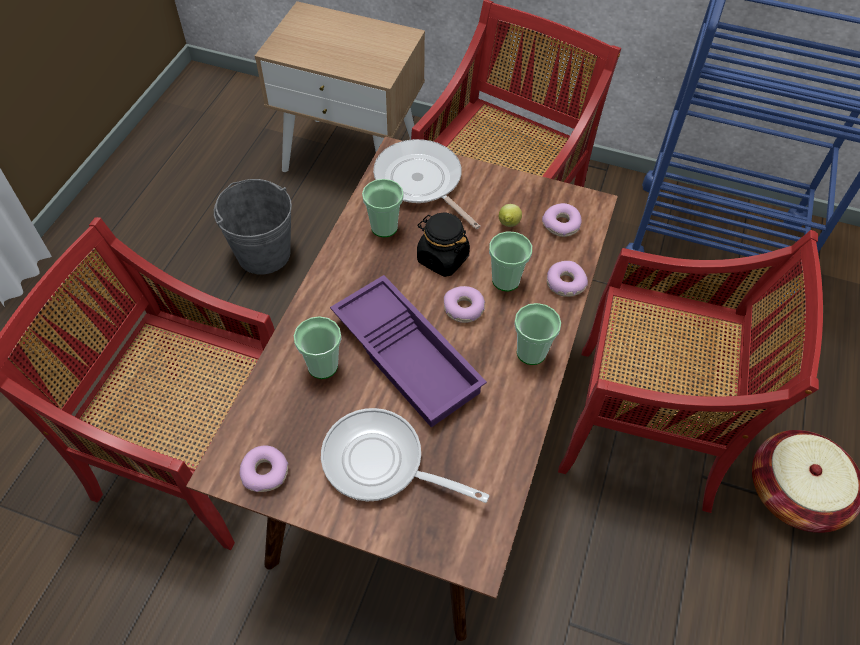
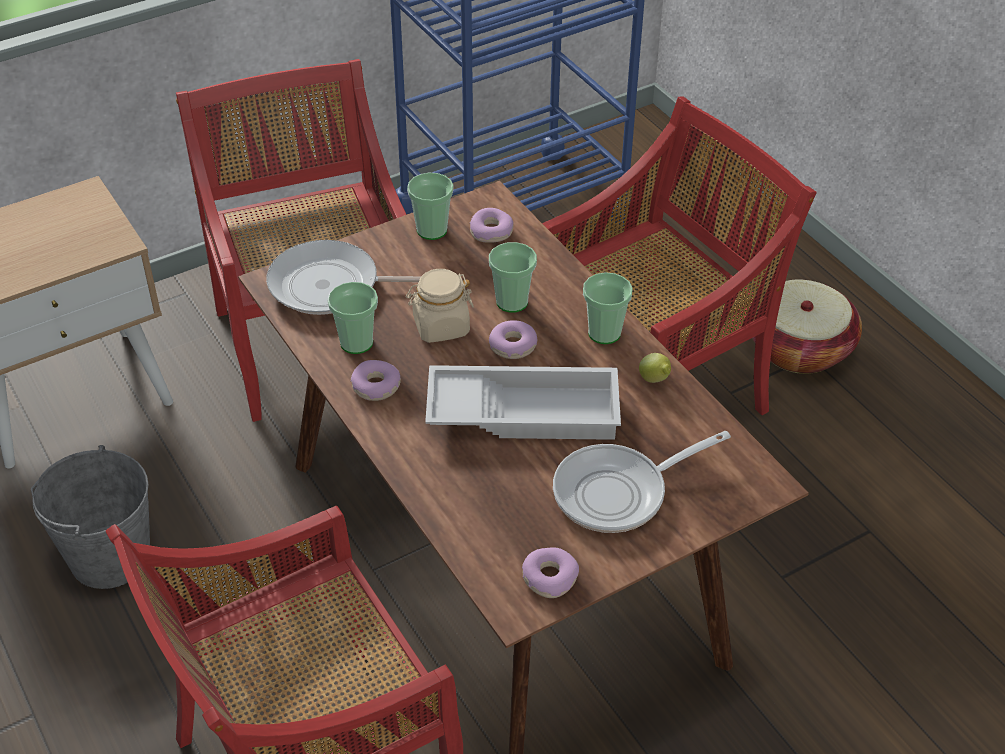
camera: 50 degrees left, 10 degrees down
(322, 366) = (473, 475): cup -> cup (432, 230)
(409, 355) = (524, 410): purple tray -> white tray
(442, 258) = (440, 326): black jar -> beige jar
(508, 225) = (452, 263): lemon -> lemon (655, 380)
(565, 283) = (556, 269): donut -> donut (376, 387)

